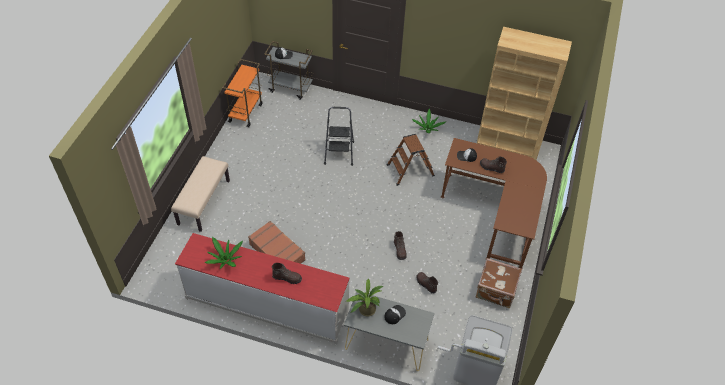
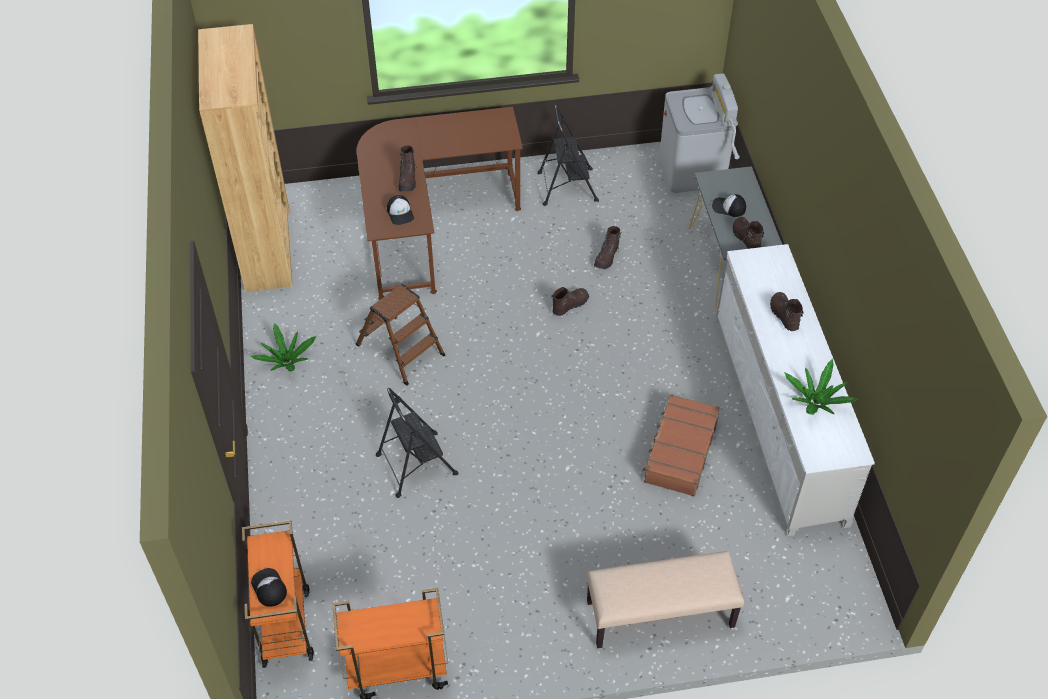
camera: 115 degrees left, 0 degrees up
(267, 306) = (778, 417): red cabinet -> white cabinet
(291, 89) = (286, 624): grey cart -> orange cart
(365, 309) = (745, 238): potted plant -> brown boot
(496, 291) = (565, 186): brown suitcase -> black step ladder

